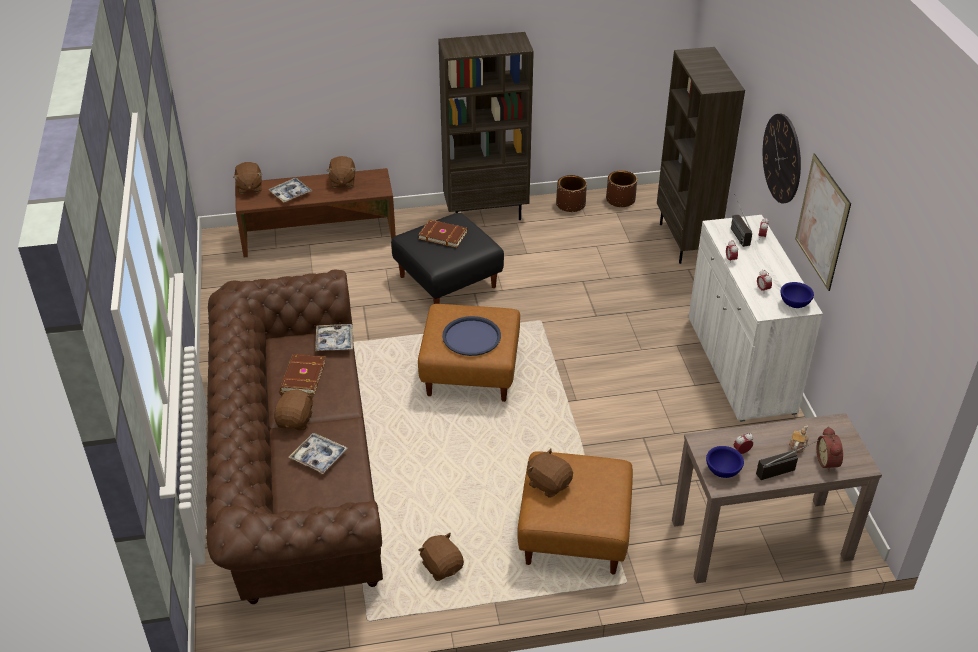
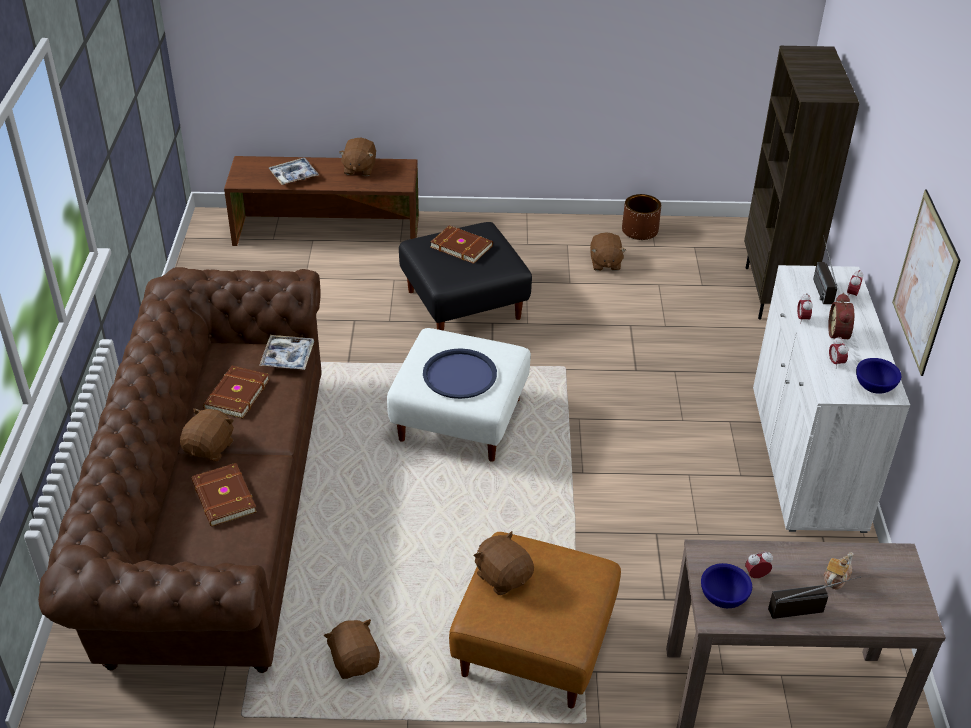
camera: 10 degrees right, 0 degrees up
(249, 187) = (248, 163): brown plush toy -> brown plush toy (605, 263)
(318, 457) = (223, 498): tray -> brown book
(469, 373) = (459, 420): brown ottoman -> white ottoman
(486, 213) = (533, 229): brown bookcase -> none
(620, 200) = (703, 232): brown planter -> none
(782, 158) = (890, 194): wall clock -> none
(828, 462) = (873, 608): alarm clock -> alarm clock (840, 335)

